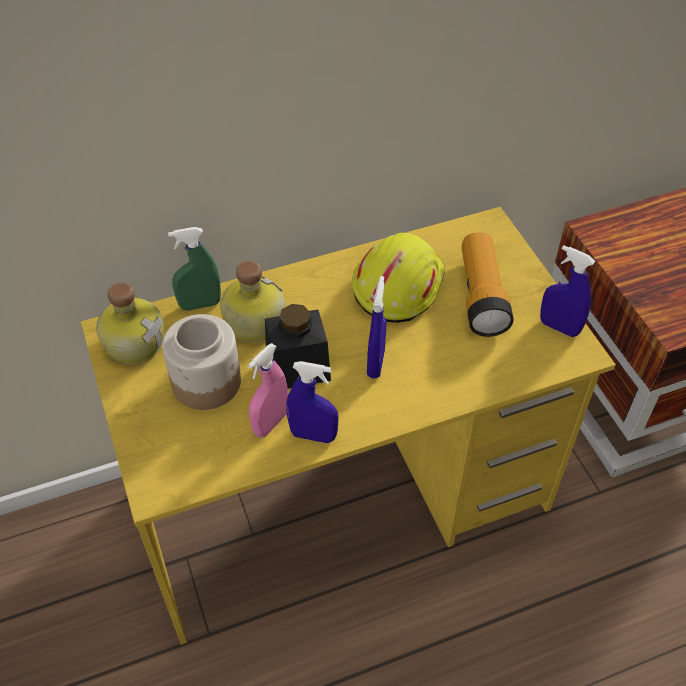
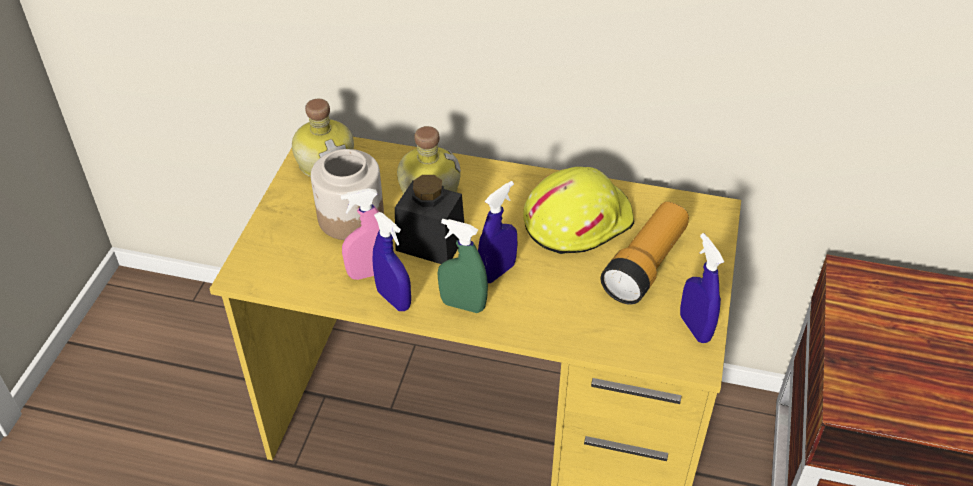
camera: 35 degrees right, 5 degrees down
(200, 304) = (400, 158): green spray bottle -> green spray bottle (463, 305)

